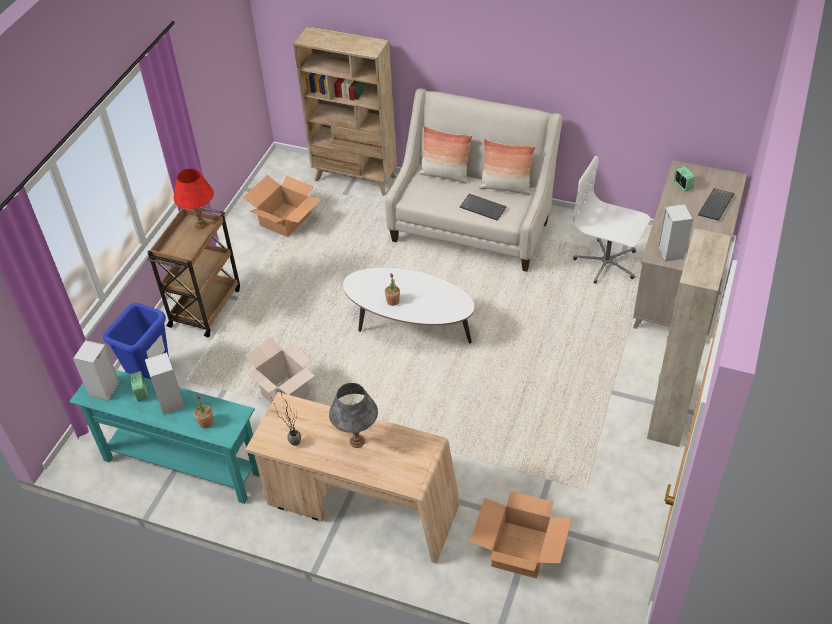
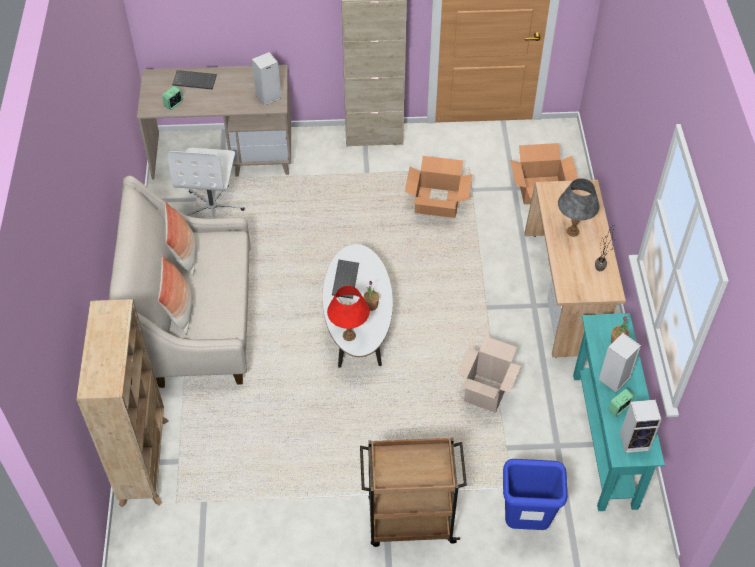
camera: 115 degrees left, 5 degrees up
(201, 225) = (387, 463): red table lamp -> red table lamp (349, 335)
(286, 220) = (242, 504): cardboard box -> cardboard box (437, 202)
(483, 207) = (222, 264): keyboard -> keyboard (344, 279)

